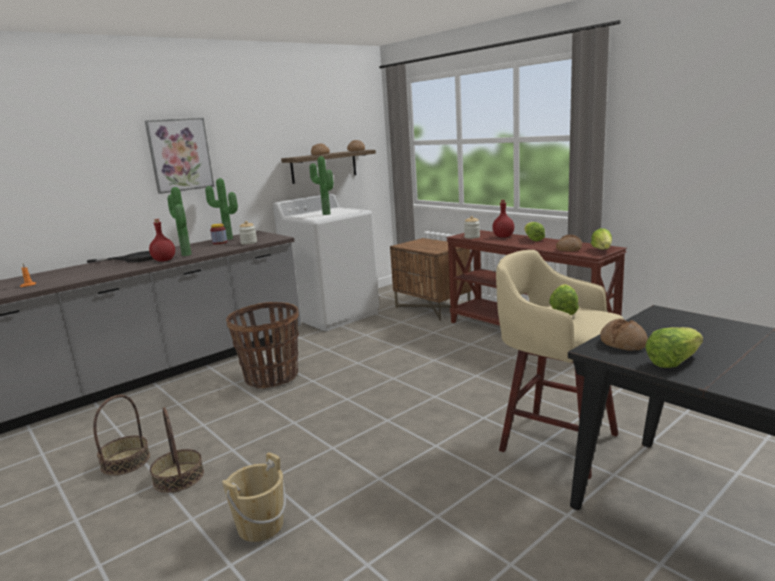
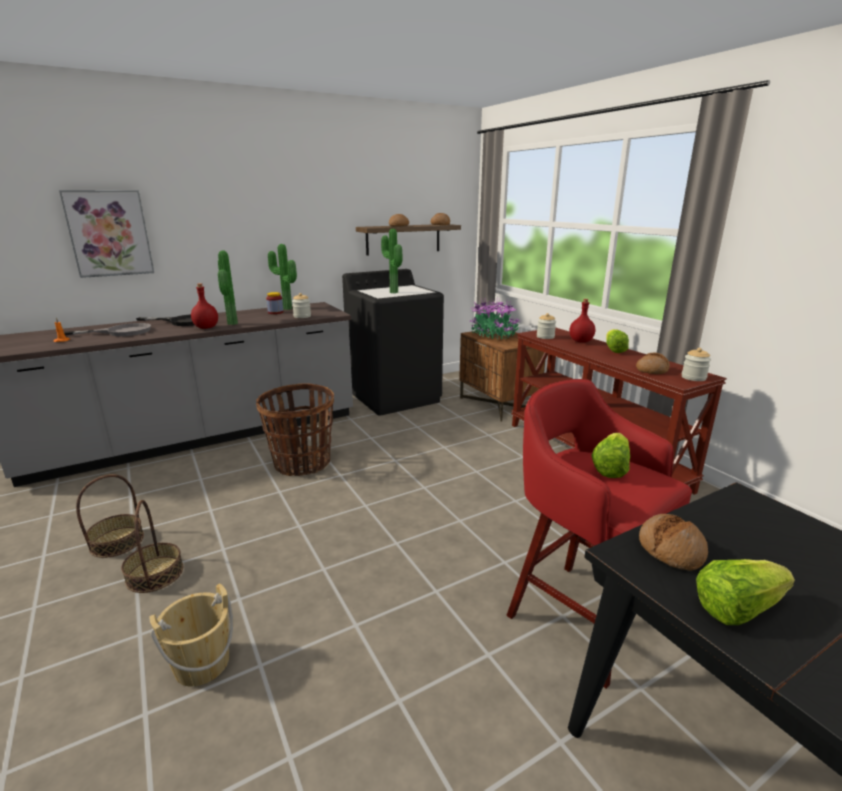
camera: 10 degrees right, 5 degrees up
(81, 273) = (121, 332): none -> grey frying pan
(180, 155) = (243, 215): picture -> picture (109, 233)
(333, 314) = (395, 397): white washing machine -> black washing machine
(420, 244) = (493, 335): none -> potted plant
(555, 441) = (579, 616): beige stool -> red stool
(602, 250) = (693, 377): lettuce -> jar

